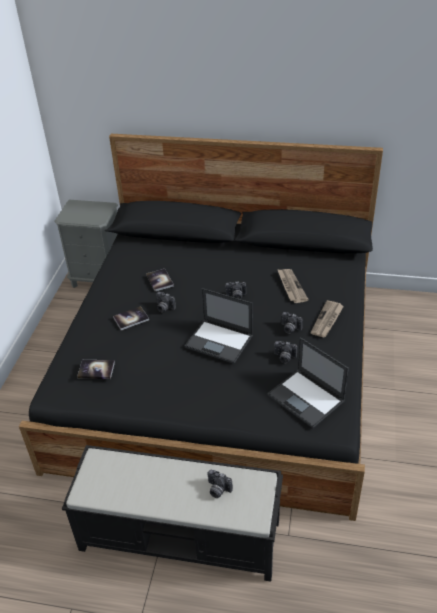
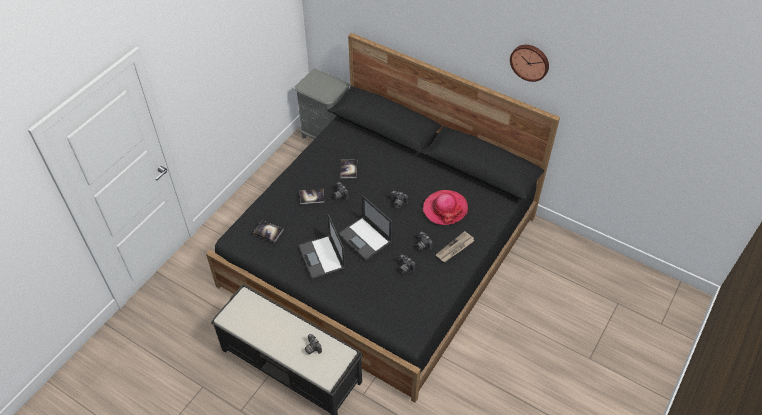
camera: 20 degrees right, 10 degrees up
(291, 286) = (445, 208): newspaper -> hat
(306, 398) = (402, 306): laptop -> laptop (322, 257)
(338, 90) = (530, 62): none -> wall clock

